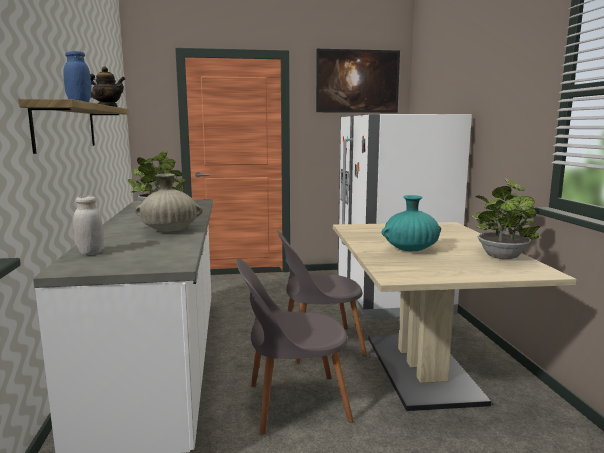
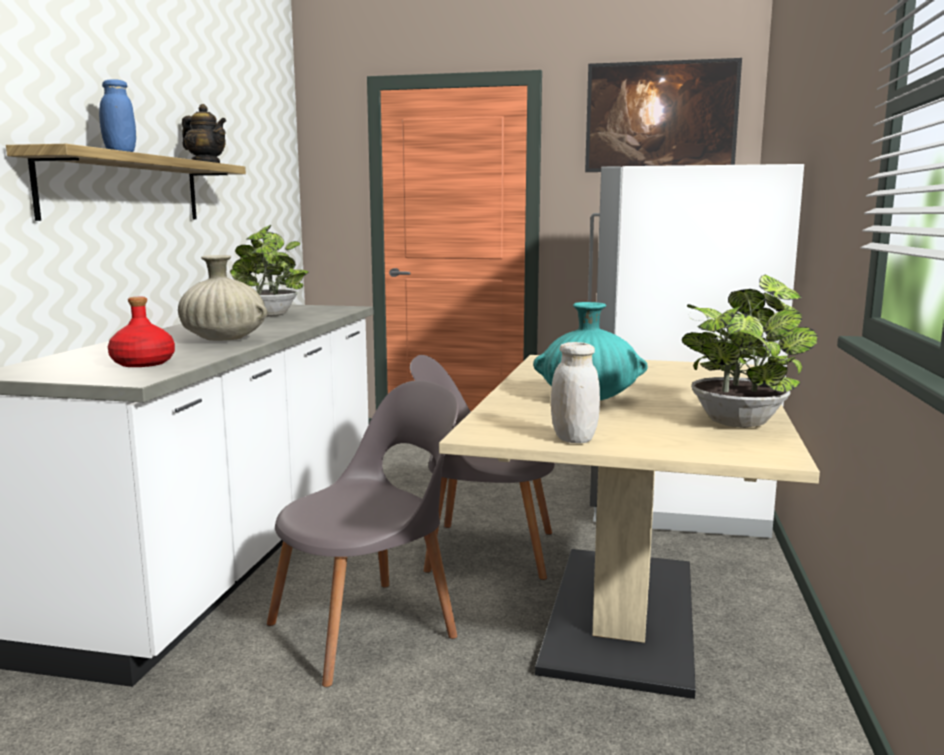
camera: 20 degrees right, 0 degrees up
(90, 252) = (72, 357): white jar -> white jar (573, 439)
(154, 252) = (142, 363): none -> red bottle
(293, 403) = (369, 627): grey chair -> grey chair turned 135 degrees clockwise

